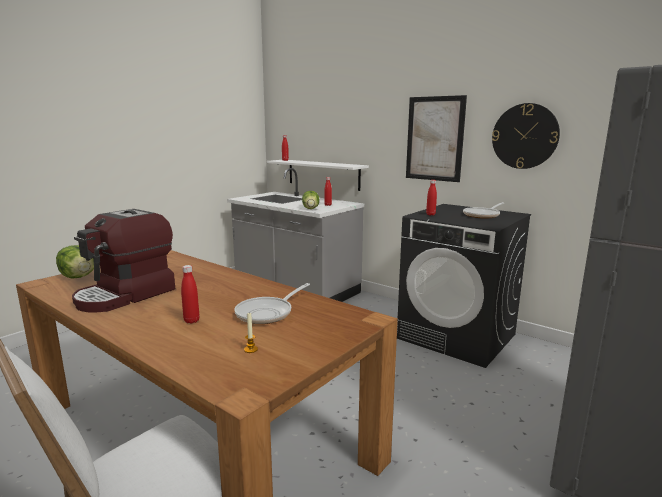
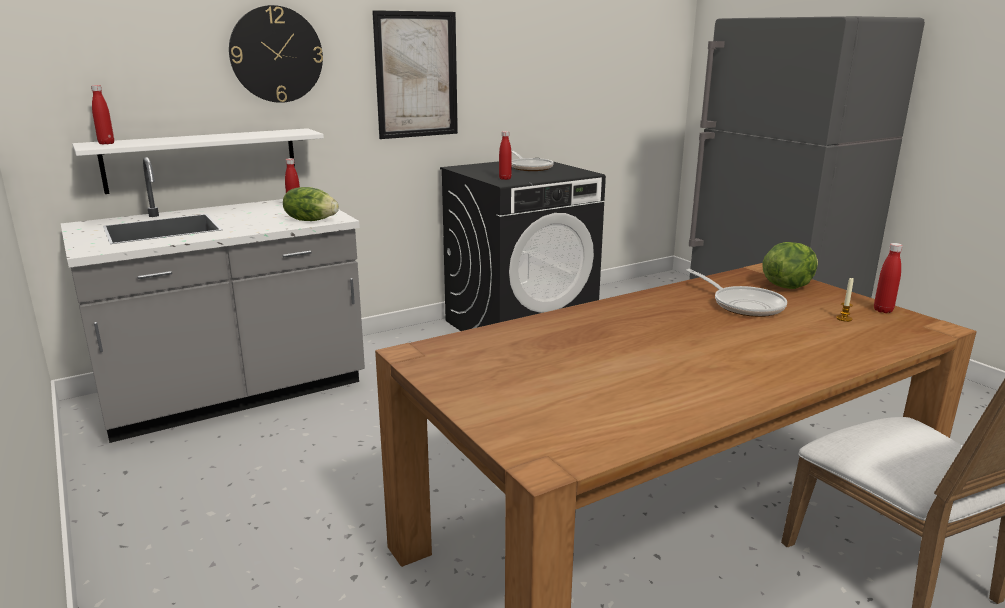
camera: 70 degrees left, 5 degrees up
(79, 277) = (522, 425): lettuce -> lettuce (787, 286)
(126, 295) = (655, 379): coffee machine -> none
(191, 320) = (765, 340): red bottle -> red bottle (883, 310)
(525, 136) = (522, 66): wall clock -> wall clock (276, 54)

